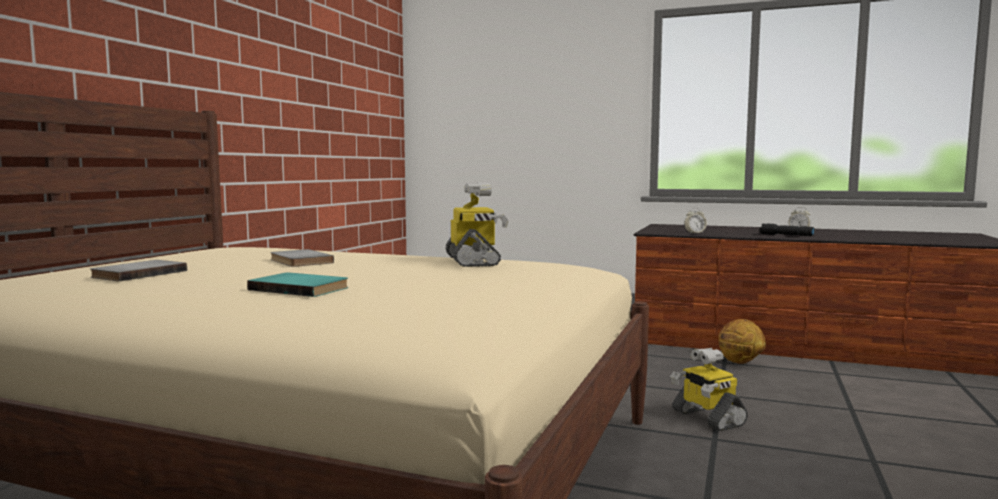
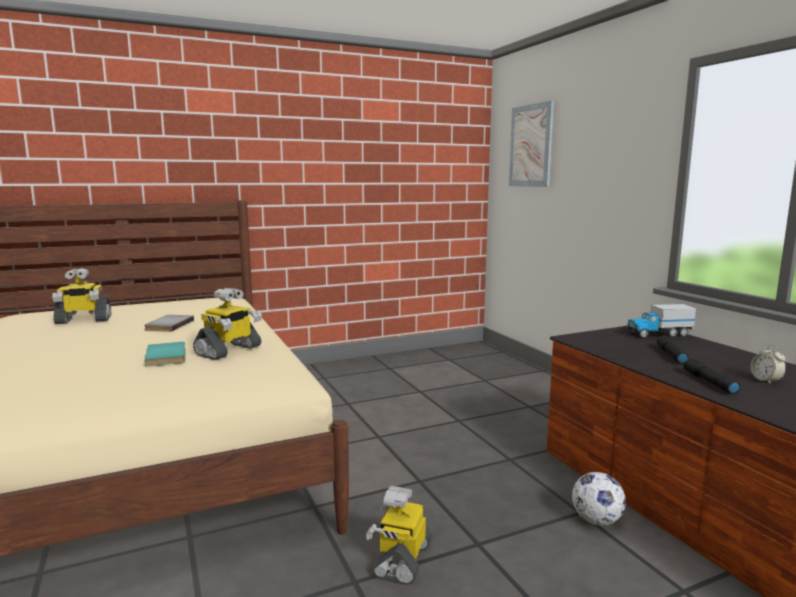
camera: 45 degrees right, 5 degrees up
(137, 274) = (83, 320): grey book -> toy robot
(301, 288) = (60, 354): turquoise book -> turquoise book (168, 356)
(471, 78) = (530, 146): none -> picture
(681, 226) = (658, 334): none -> toy truck
(695, 233) = (609, 351): alarm clock -> none
(726, 231) = (670, 355): none -> black flashlight
(739, 362) = (596, 520): basketball -> football

